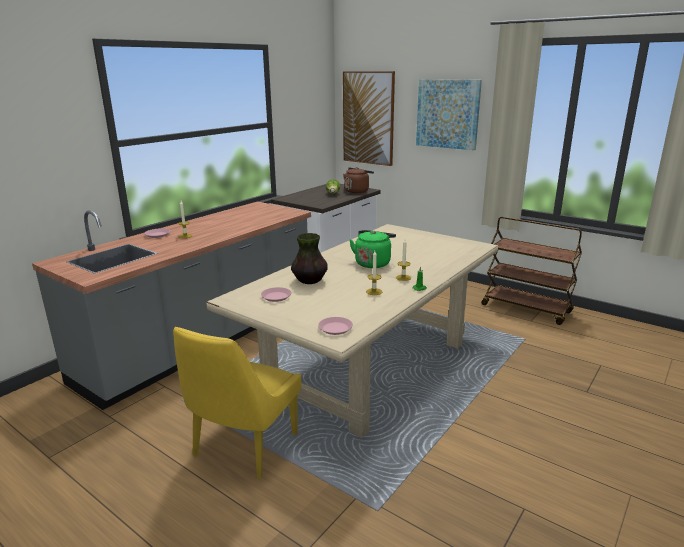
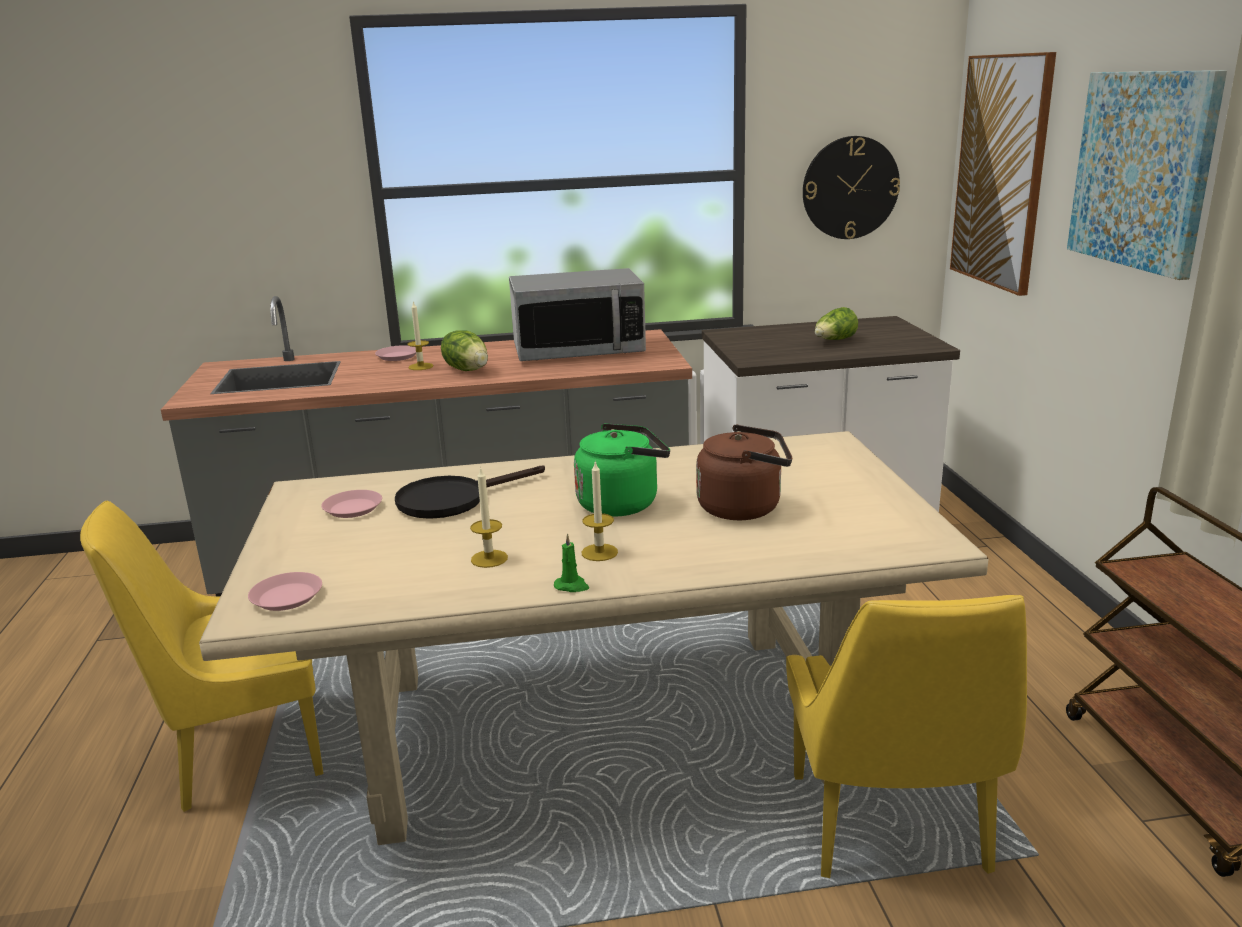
camera: 45 degrees right, 0 degrees up
(214, 232) = (467, 369): none -> lettuce
(245, 215) = (578, 350): none -> microwave
(306, 128) = (850, 188): none -> wall clock
(309, 281) = (453, 499): vase -> black frying pan
(357, 191) = (898, 344): brown kettle -> brown kettle (744, 508)
(488, 350) = (890, 828): none -> yellow chair

